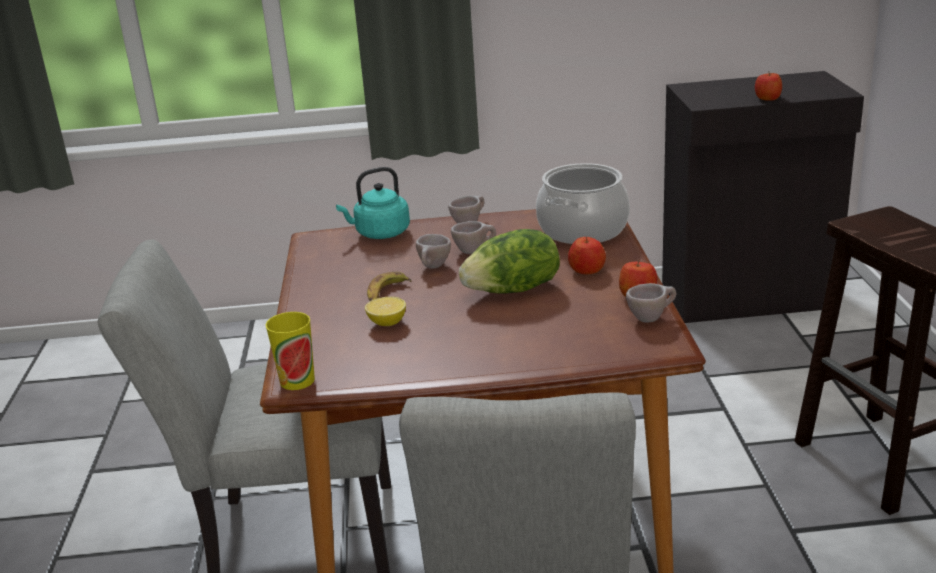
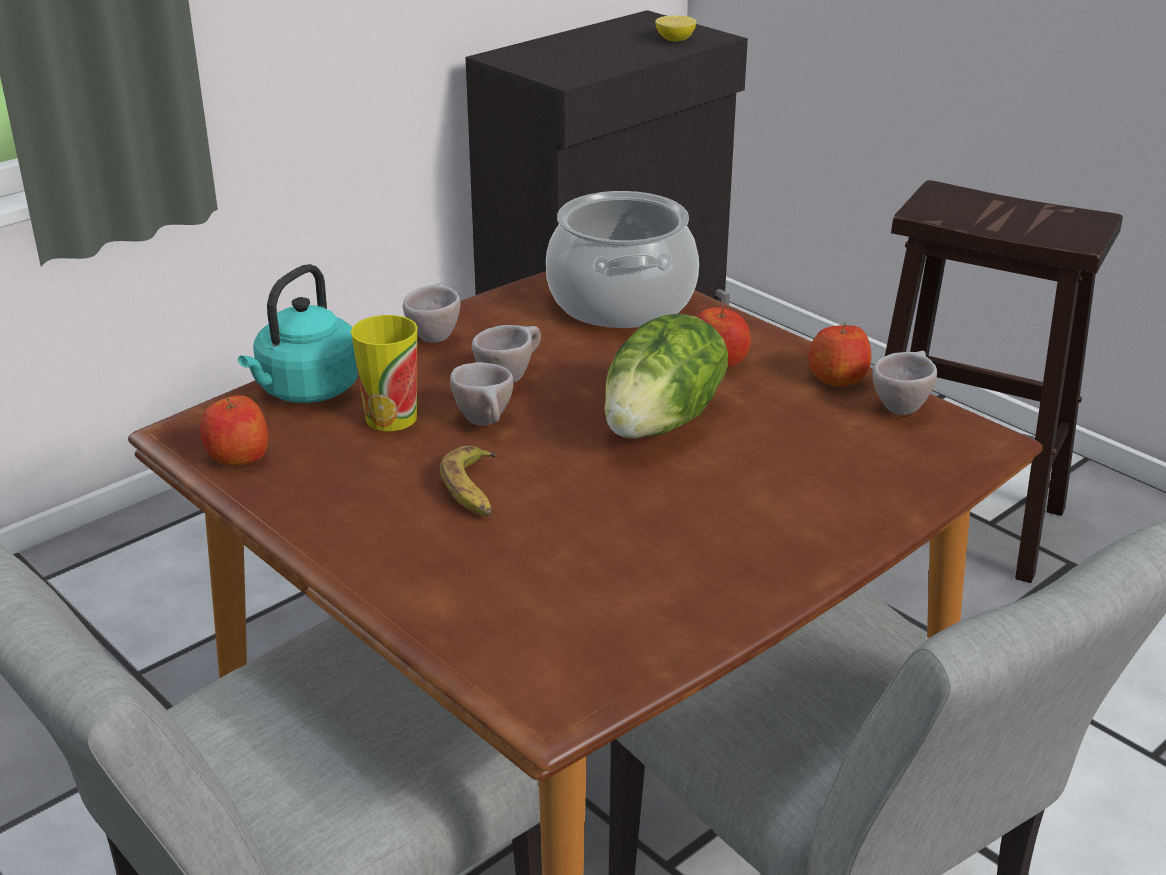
camera: 40 degrees left, 5 degrees up
(297, 380) = (554, 697): cup -> cup (391, 418)
(387, 323) = (551, 539): lemon -> lemon (675, 40)
(767, 98) = (638, 58): apple -> apple (238, 456)

